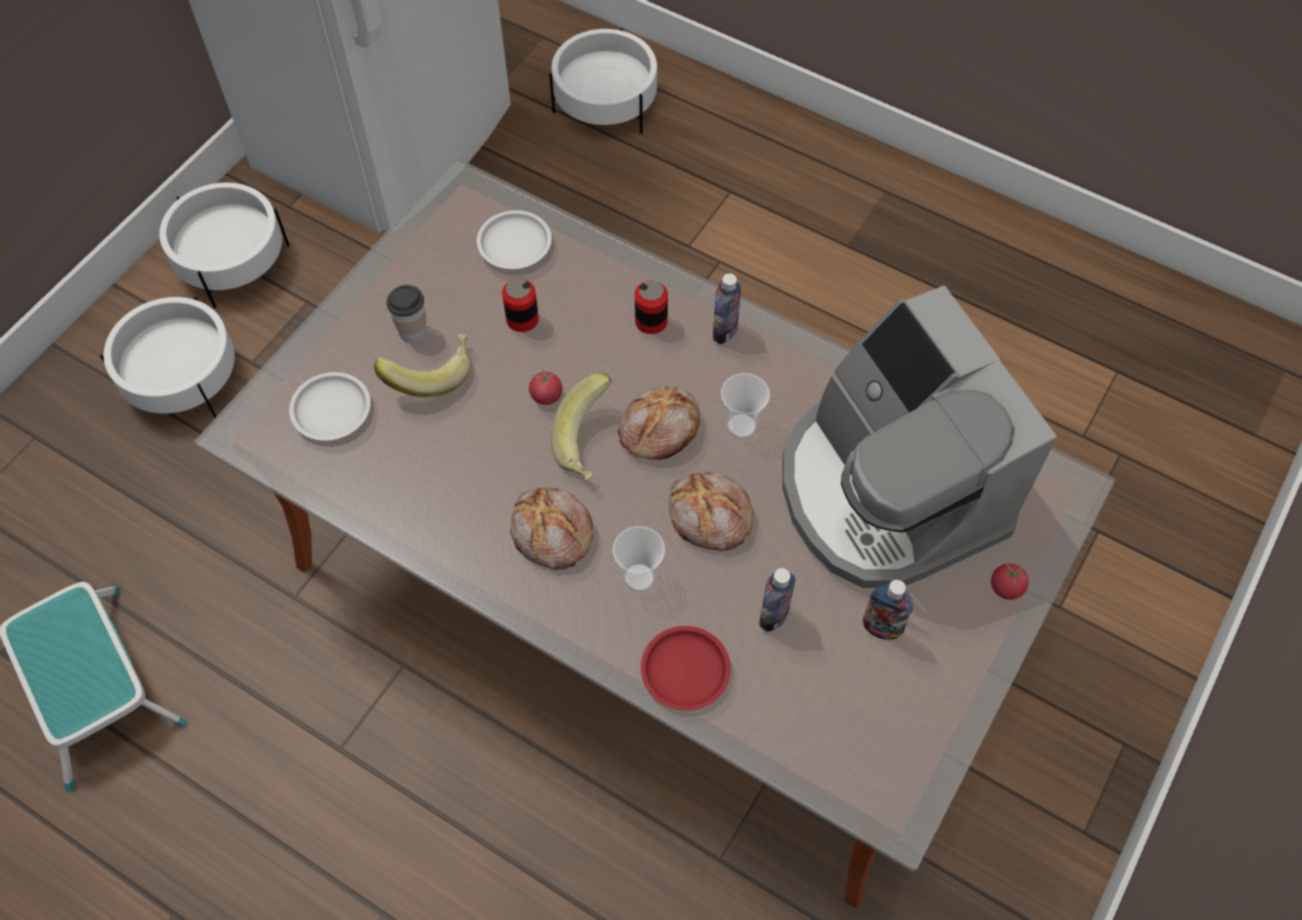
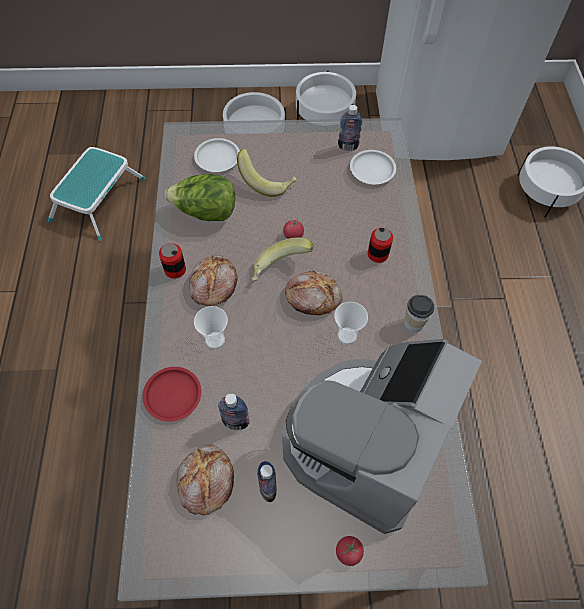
camera: 55 degrees right, 0 degrees up
(413, 331) = (285, 161): cup -> cup (413, 324)
(420, 478) = (205, 212): none -> lettuce
(522, 319) = (330, 199): can -> can (175, 270)
(709, 518) = (275, 353): bread -> bread (205, 482)
(725, 332) = (401, 292): bottle -> bottle (348, 146)

